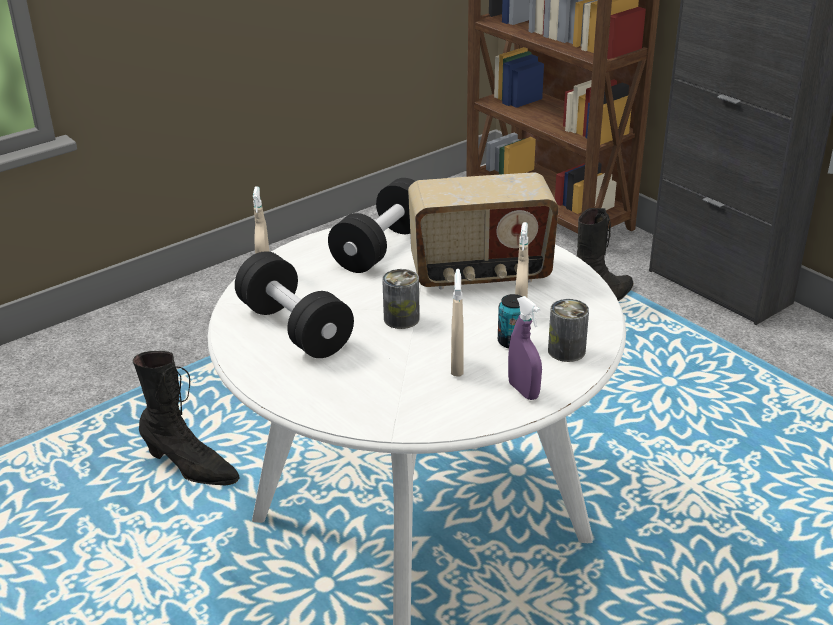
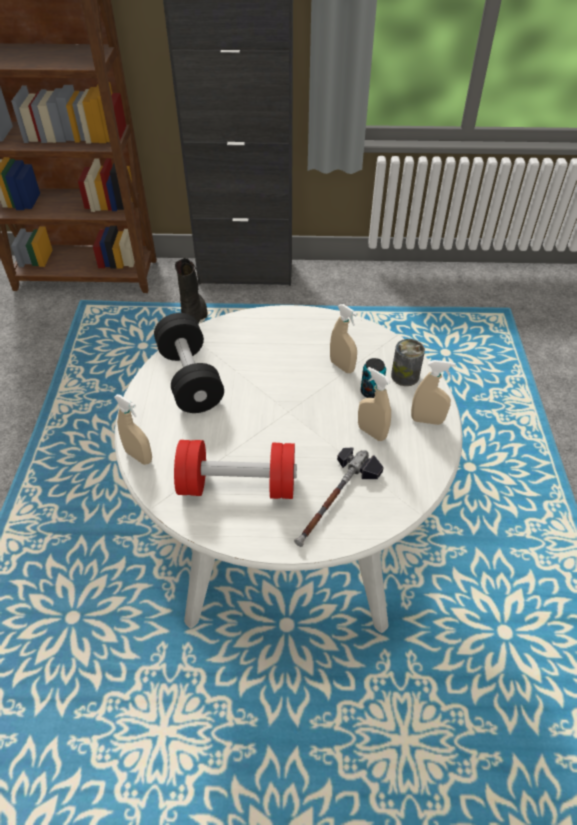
camera: 50 degrees left, 15 degrees up
(190, 468) = (95, 632): black boot -> none
(295, 328) = (238, 485): black dumbbell -> red dumbbell
(343, 384) = (335, 501): none -> hammer
(401, 319) = (289, 424): can -> none
(480, 274) = (281, 356): radio -> none
(523, 391) = (427, 420): purple spray bottle -> beige spray bottle

